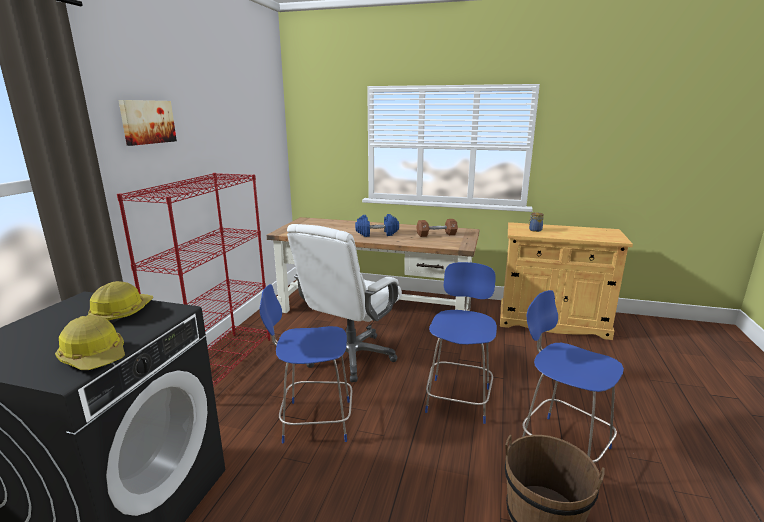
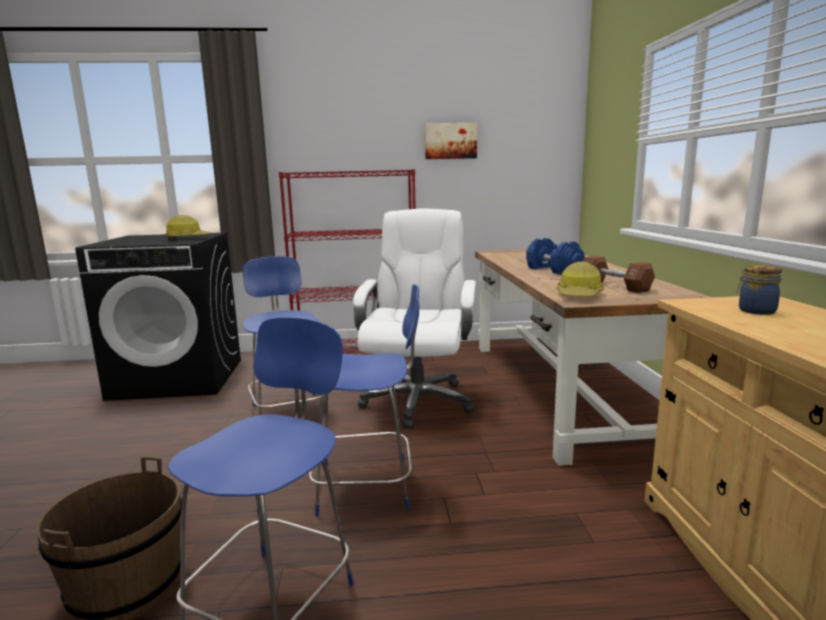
camera: 70 degrees right, 5 degrees down
(95, 356) = (120, 243): hard hat -> hard hat (579, 295)
(147, 122) = (335, 118): picture -> picture (450, 141)
(351, 357) = (417, 401): white office chair -> white office chair turned 90 degrees clockwise

